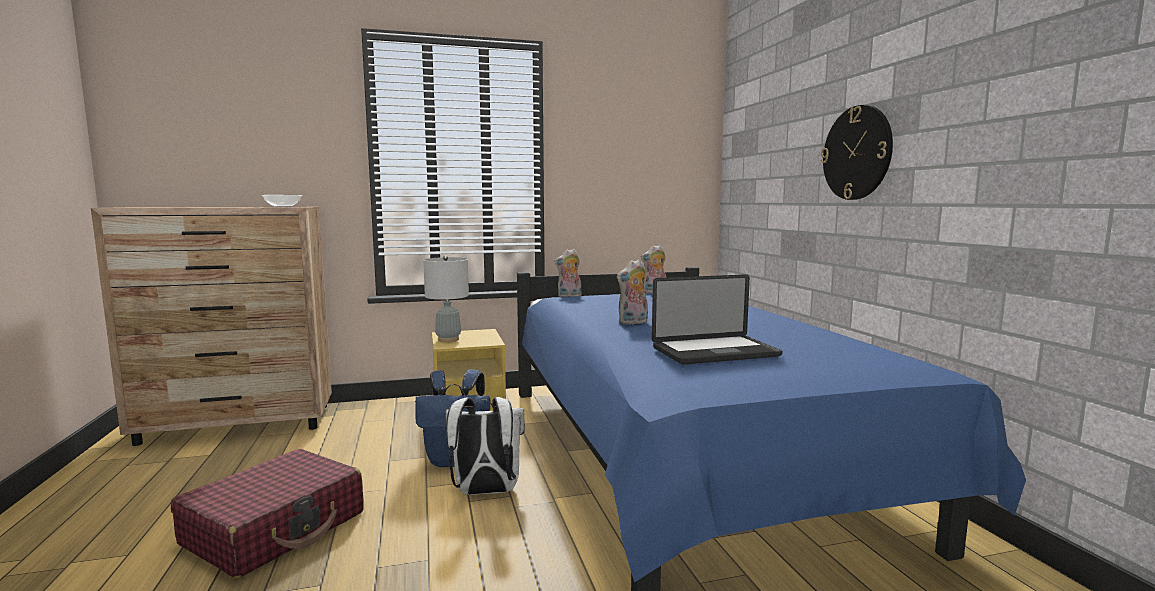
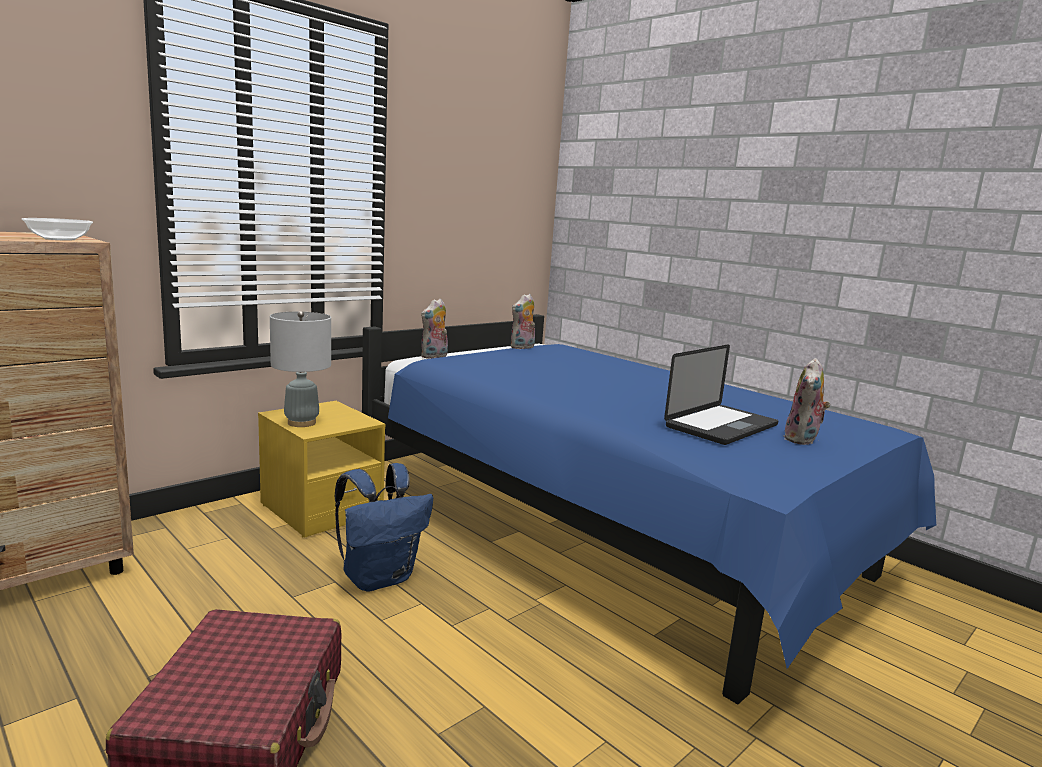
camera: 30 degrees left, 5 degrees up
(485, 492) = (457, 610): white backpack -> none
(633, 323) = (582, 393): plush toy -> plush toy (803, 440)
(857, 153) = (750, 214): wall clock -> none

